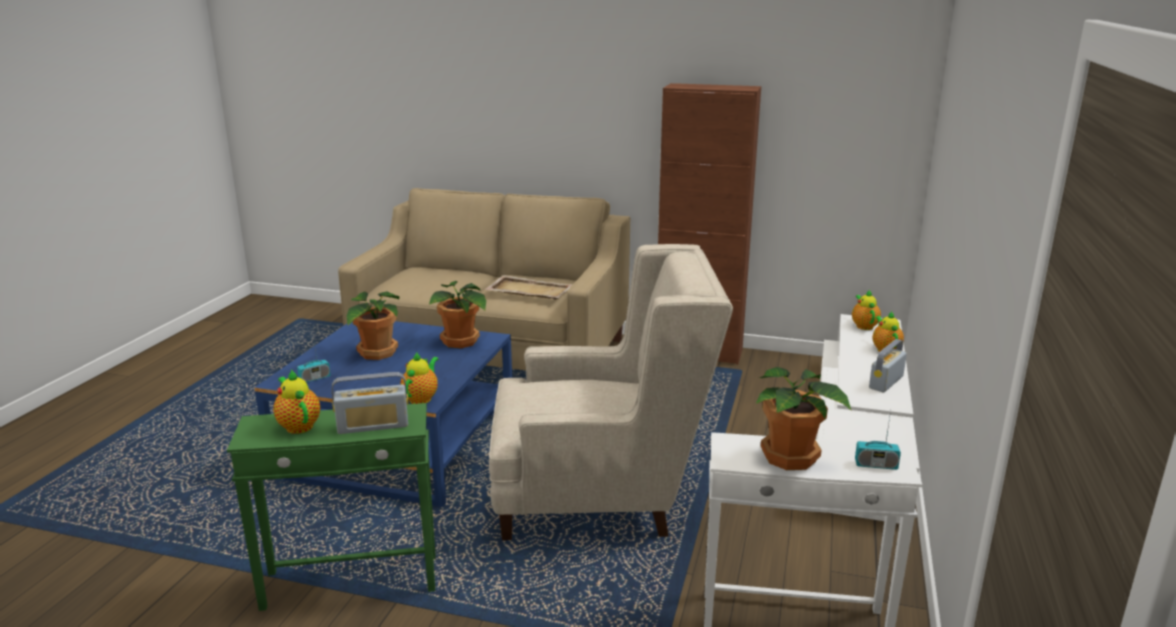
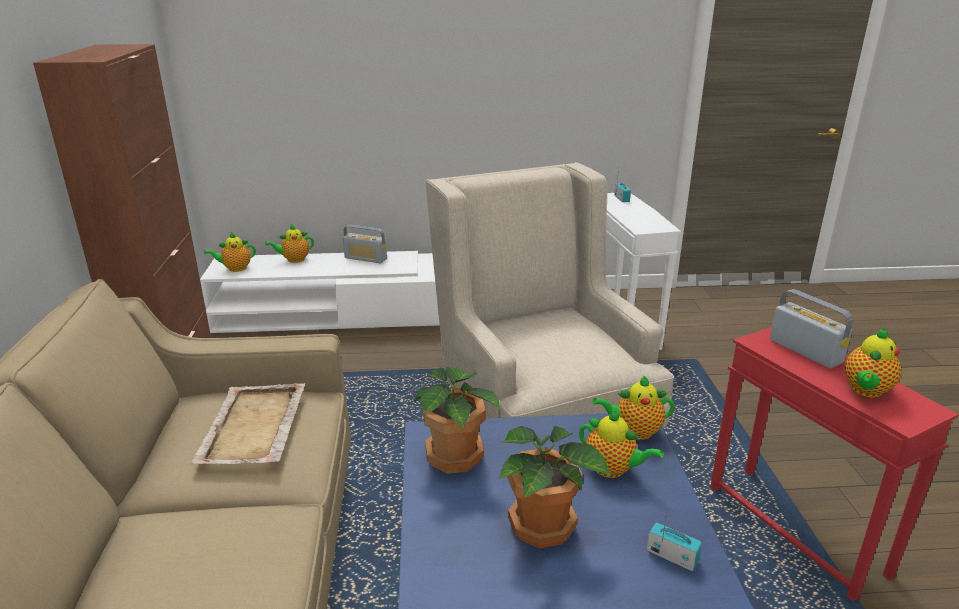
camera: 110 degrees left, 5 degrees up
(351, 583) = (795, 528): green side table -> red side table
(395, 381) = (612, 470): none -> teapot
(791, 458) = (640, 214): potted plant -> none

